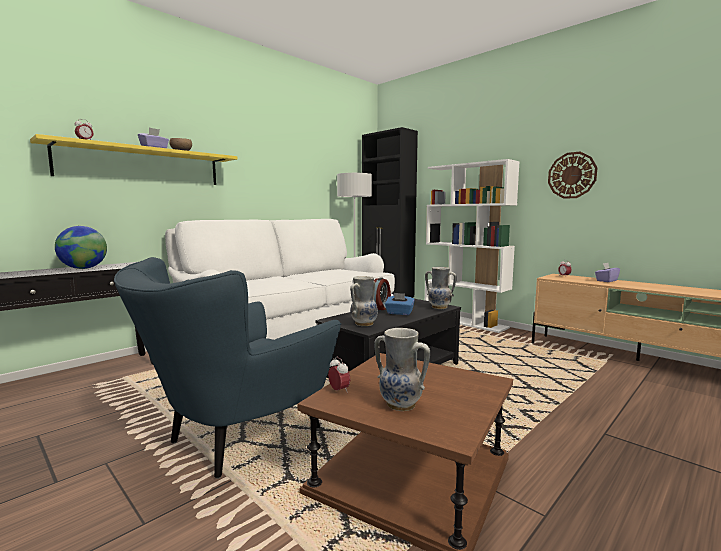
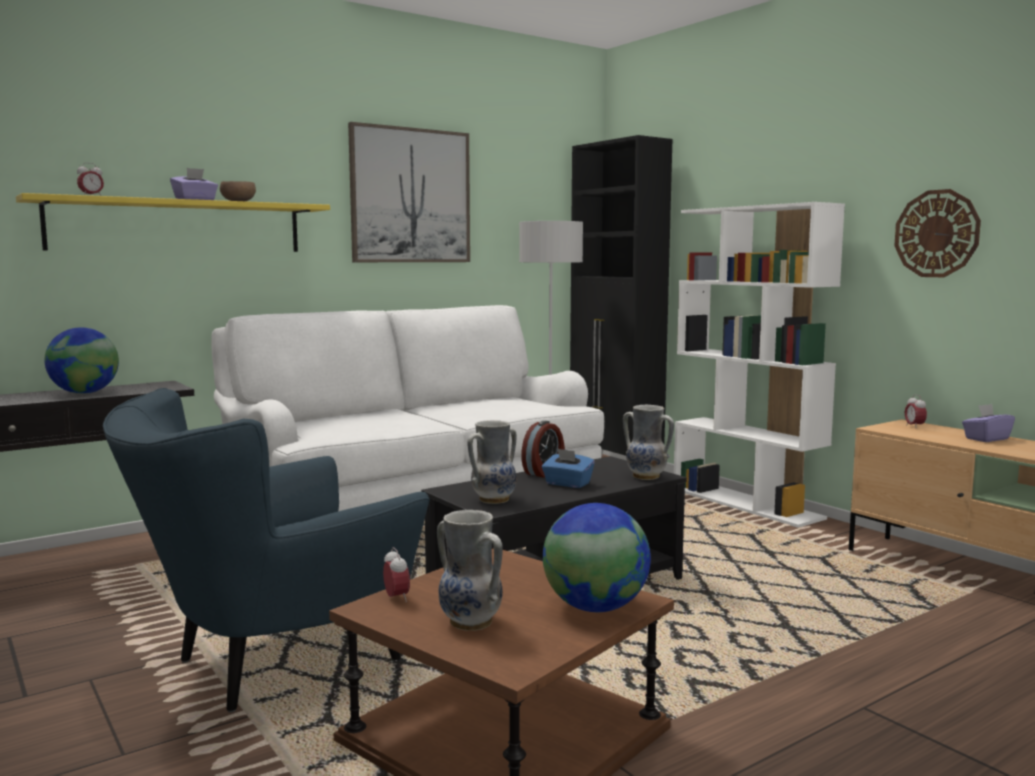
camera: 10 degrees right, 0 degrees up
(279, 156) = (410, 196): none -> picture
(471, 388) = (595, 607): none -> globe

